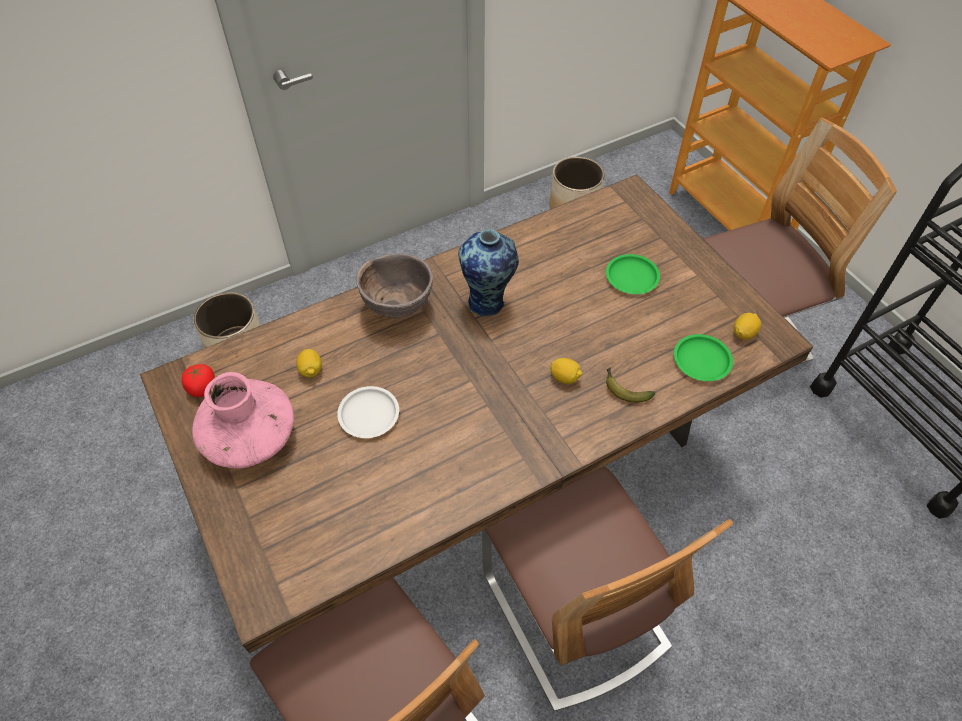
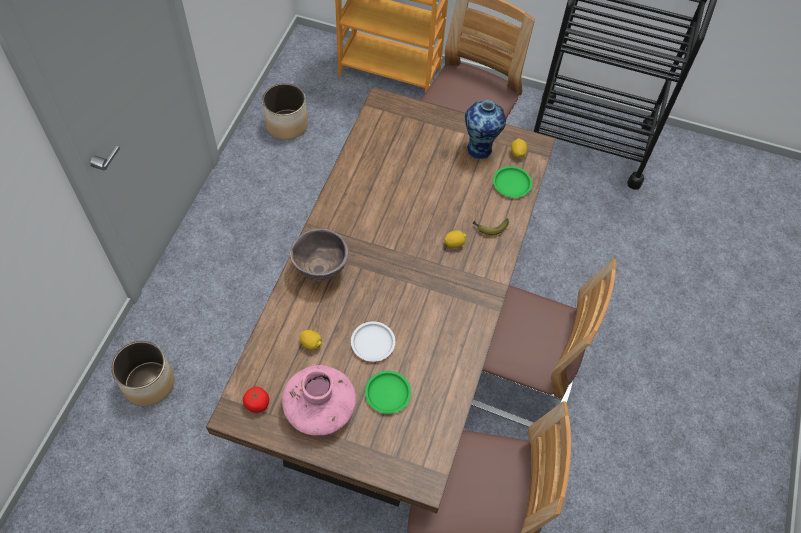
camera: 45 degrees left, 5 degrees up
(488, 302) = (369, 228): vase -> vase (480, 148)
(631, 277) = (432, 158): green plate -> green plate (387, 393)

